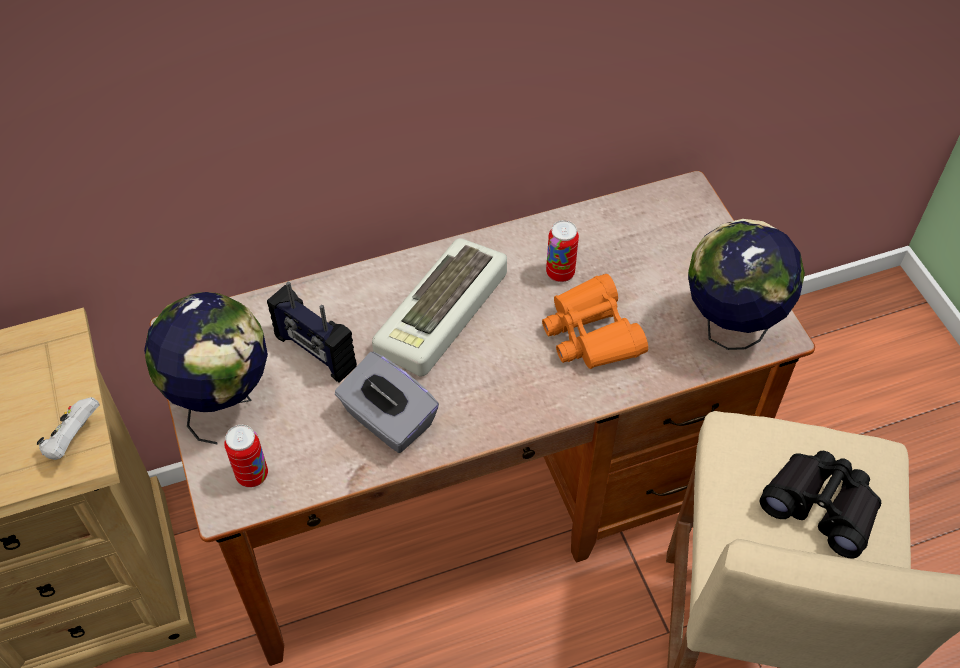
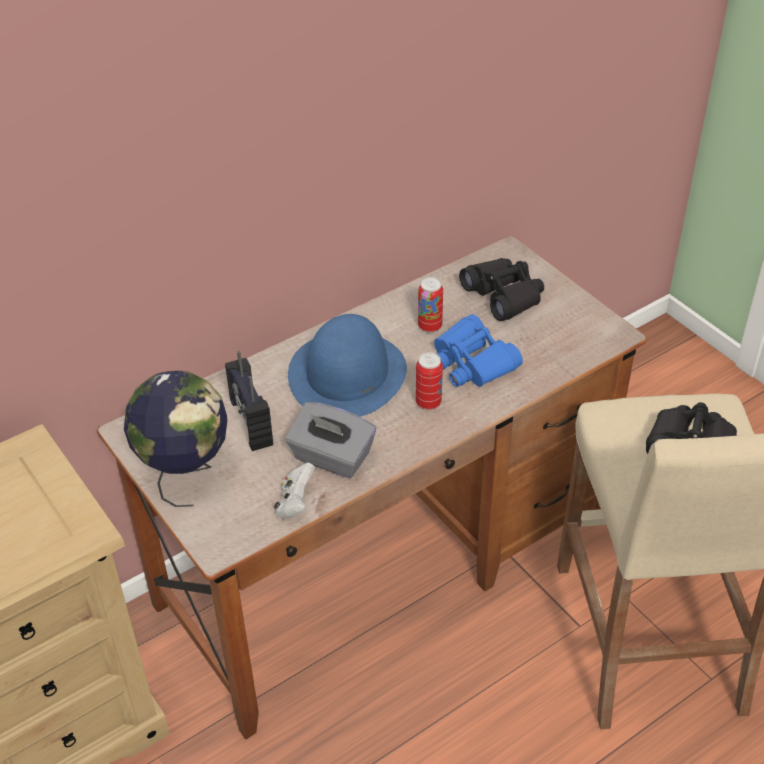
camera: 15 degrees left, 10 degrees down
(73, 440) = (74, 521): white game controller -> white game controller (295, 503)
(252, 475) = (232, 521): can -> can (428, 403)
(314, 352) = (250, 422): radio -> radio turned 45 degrees clockwise
(444, 315) = (347, 374): keyboard -> blue hat
(591, 333) = (471, 363): orange binoculars -> blue binoculars
(661, 251) = (504, 295): none -> black binoculars
(729, 328) = (577, 337): globe -> none

